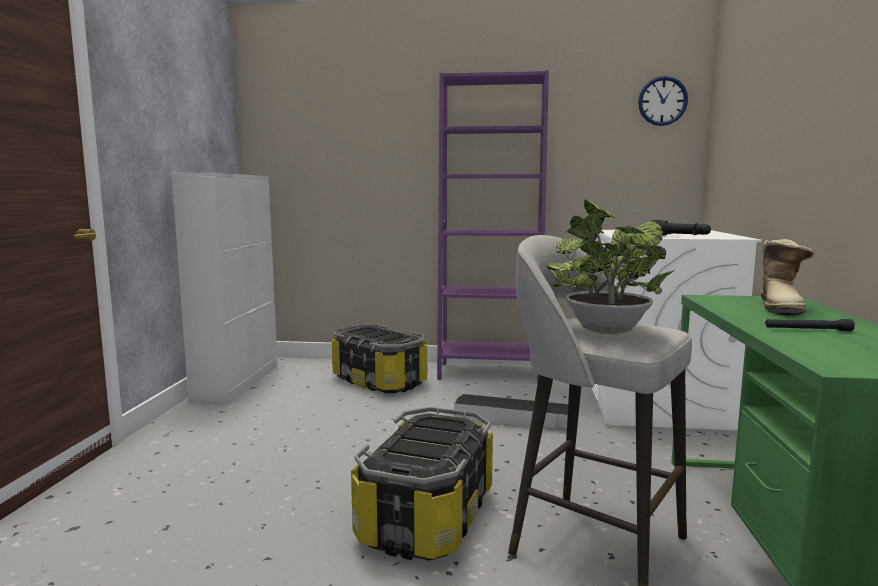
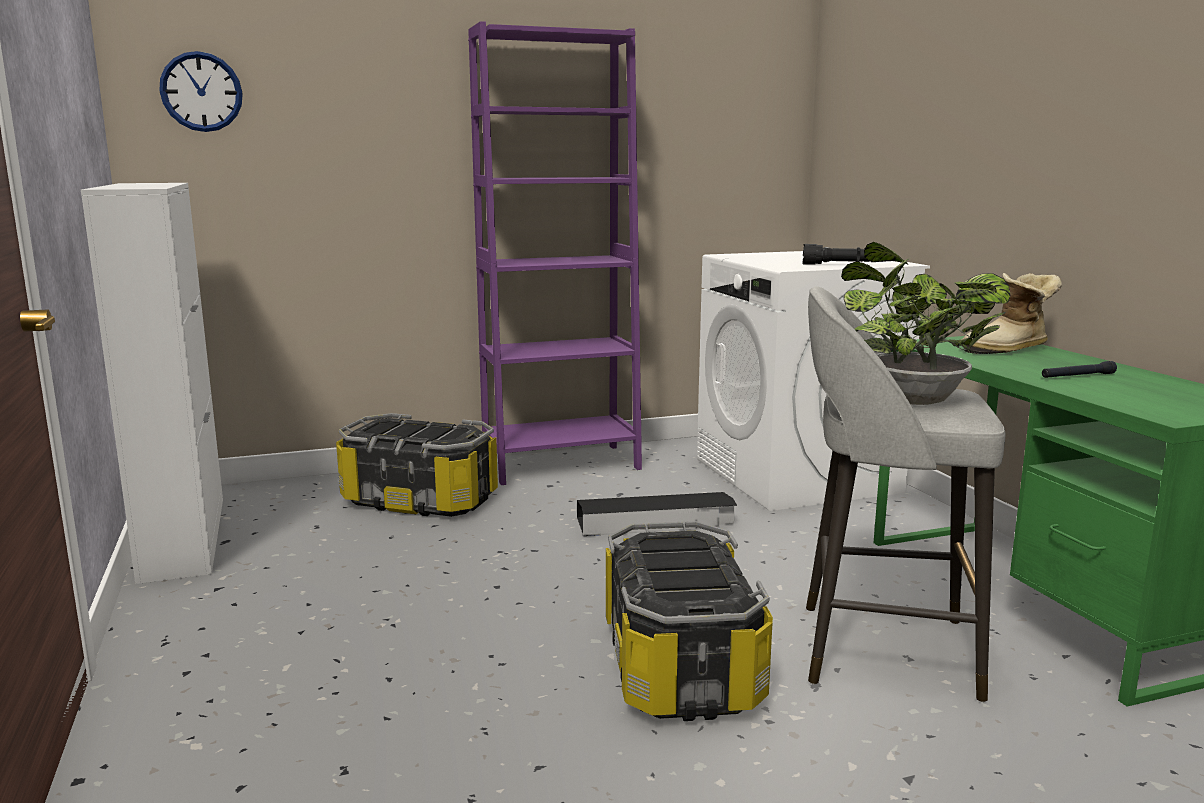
camera: 25 degrees left, 5 degrees up
(662, 101) = (760, 76): wall clock -> wall clock (201, 92)
(782, 307) = (1009, 350): boot -> boot turned 75 degrees clockwise

